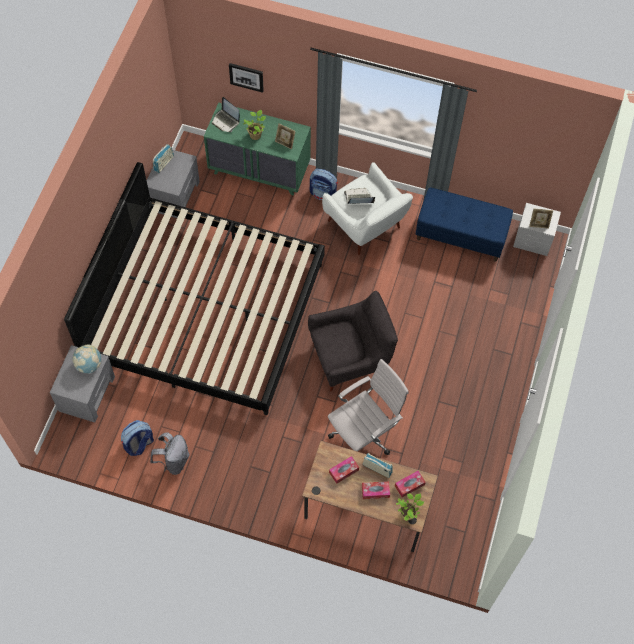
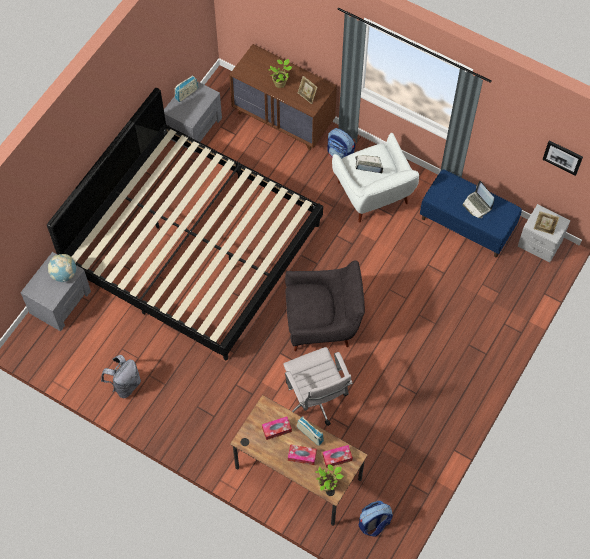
camera: 15 degrees right, 0 degrees up
(139, 444) = (96, 361): backpack -> backpack (374, 523)
(226, 121) = (255, 63): laptop -> laptop (477, 205)
(246, 76) = (280, 24): picture -> picture (563, 157)
(259, 170) = (283, 119): green dresser -> brown dresser
(364, 434) = (316, 400): white office chair -> white office chair turned 90 degrees clockwise

